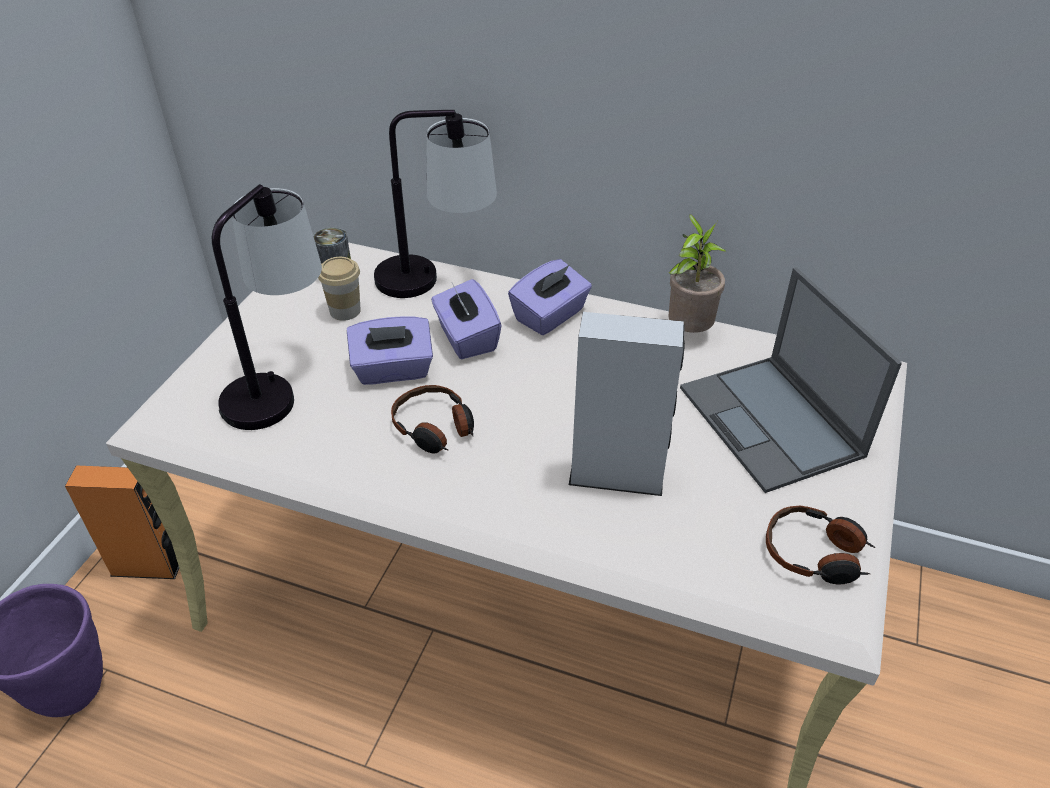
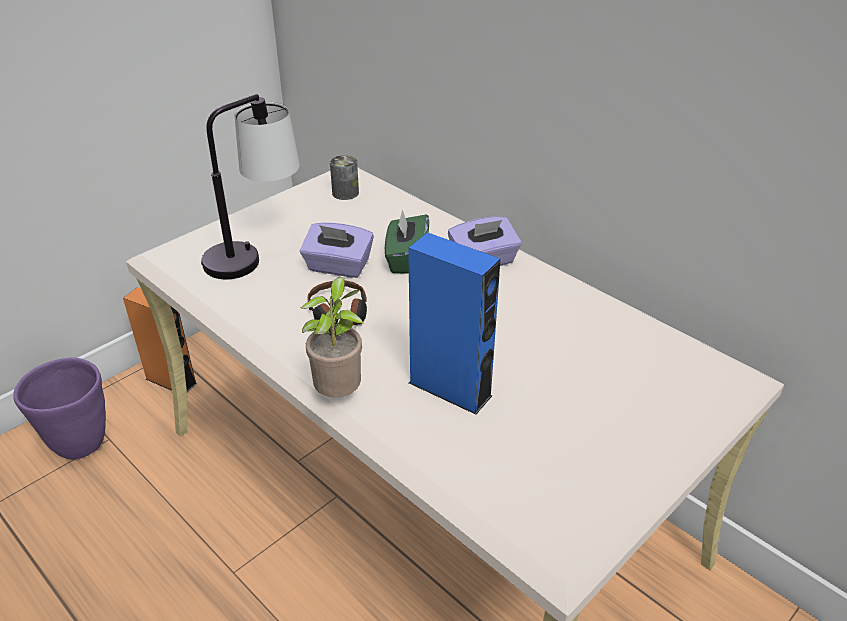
camera: 25 degrees right, 5 degrees down
(345, 311) = (334, 218): cup -> none
(436, 280) = (414, 215): table lamp -> none
(466, 338) = (407, 259): purple tissue box -> green tissue box
(616, 476) = (450, 389): grey speaker -> blue speaker
(688, 331) = (589, 302): potted plant -> potted plant (340, 393)
(772, 423) = (612, 391): laptop -> none
(815, 554) = (574, 501): headphones -> none

